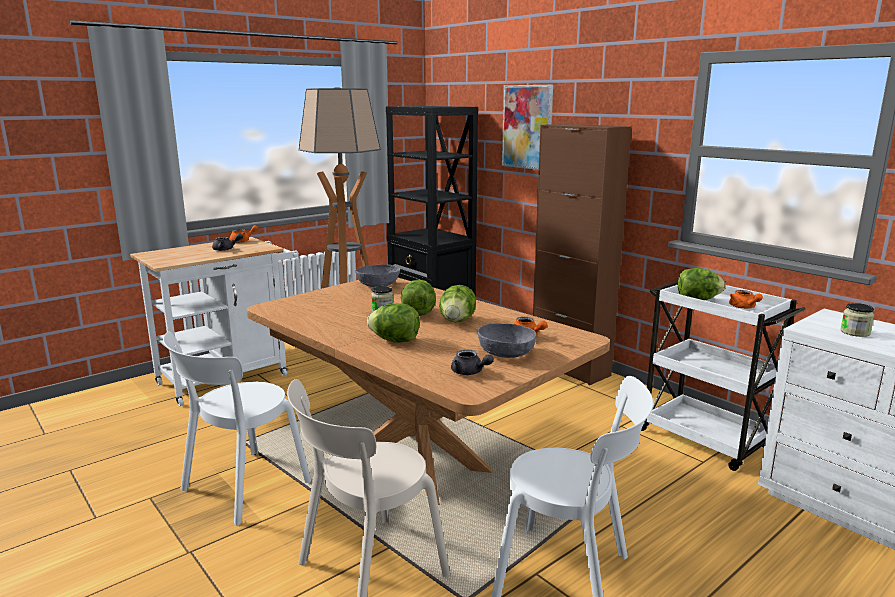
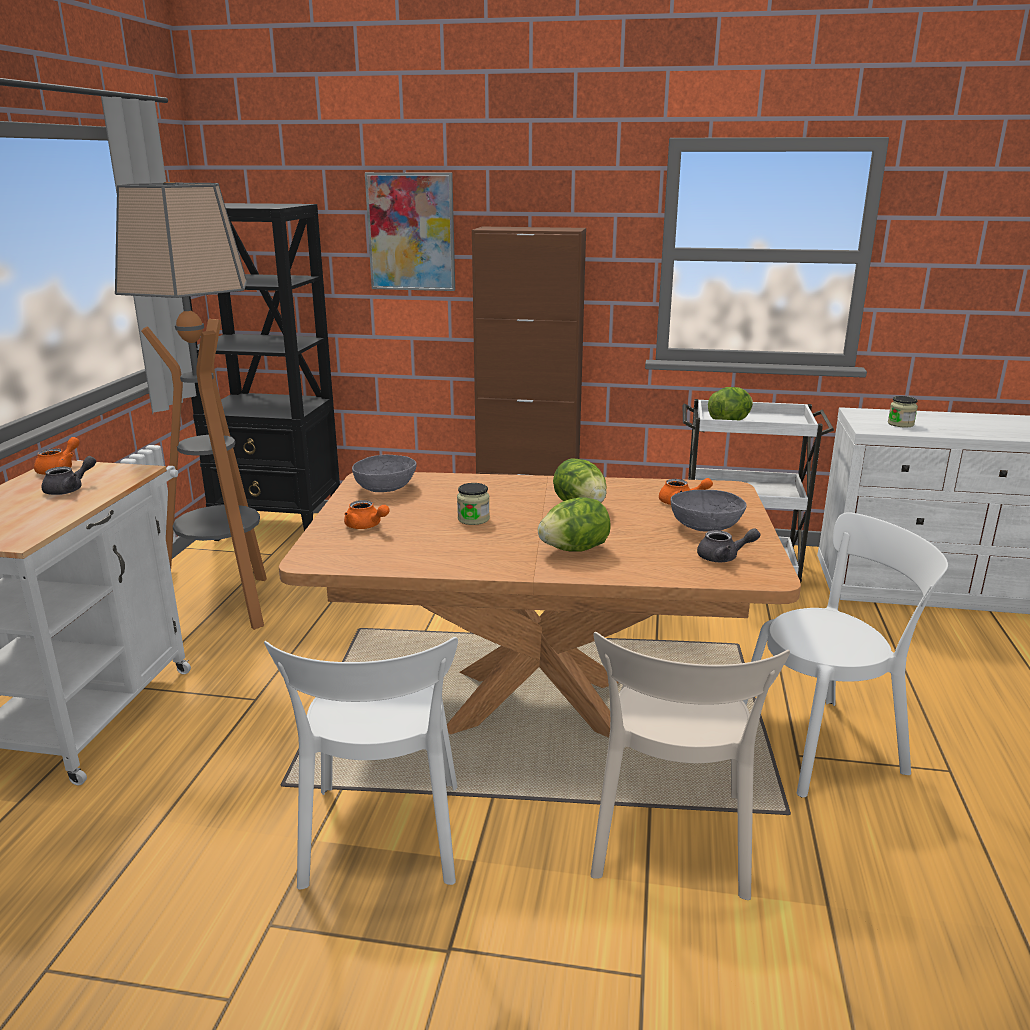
camera: 40 degrees left, 5 degrees up
(418, 313) = (519, 509): lettuce -> none
(743, 307) = (776, 421): orange teapot -> orange teapot (366, 526)

